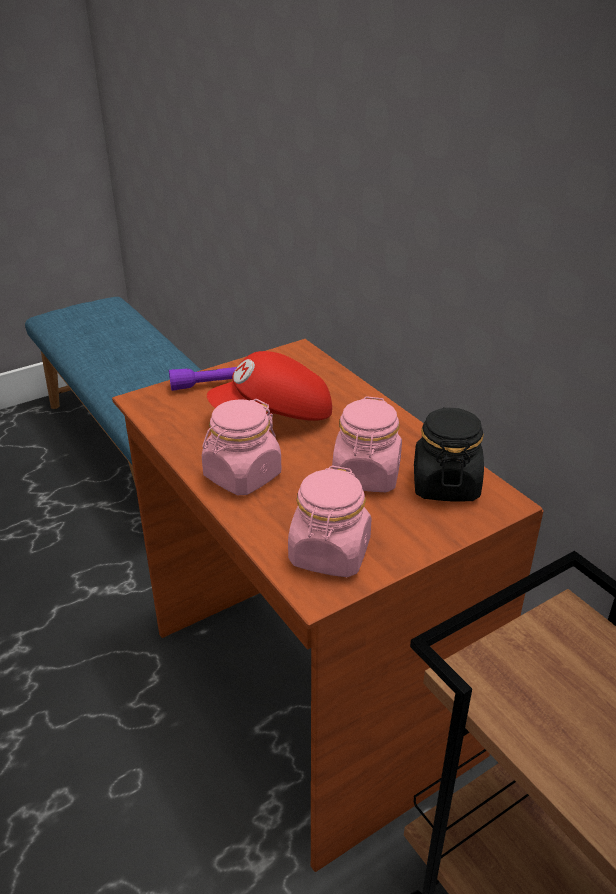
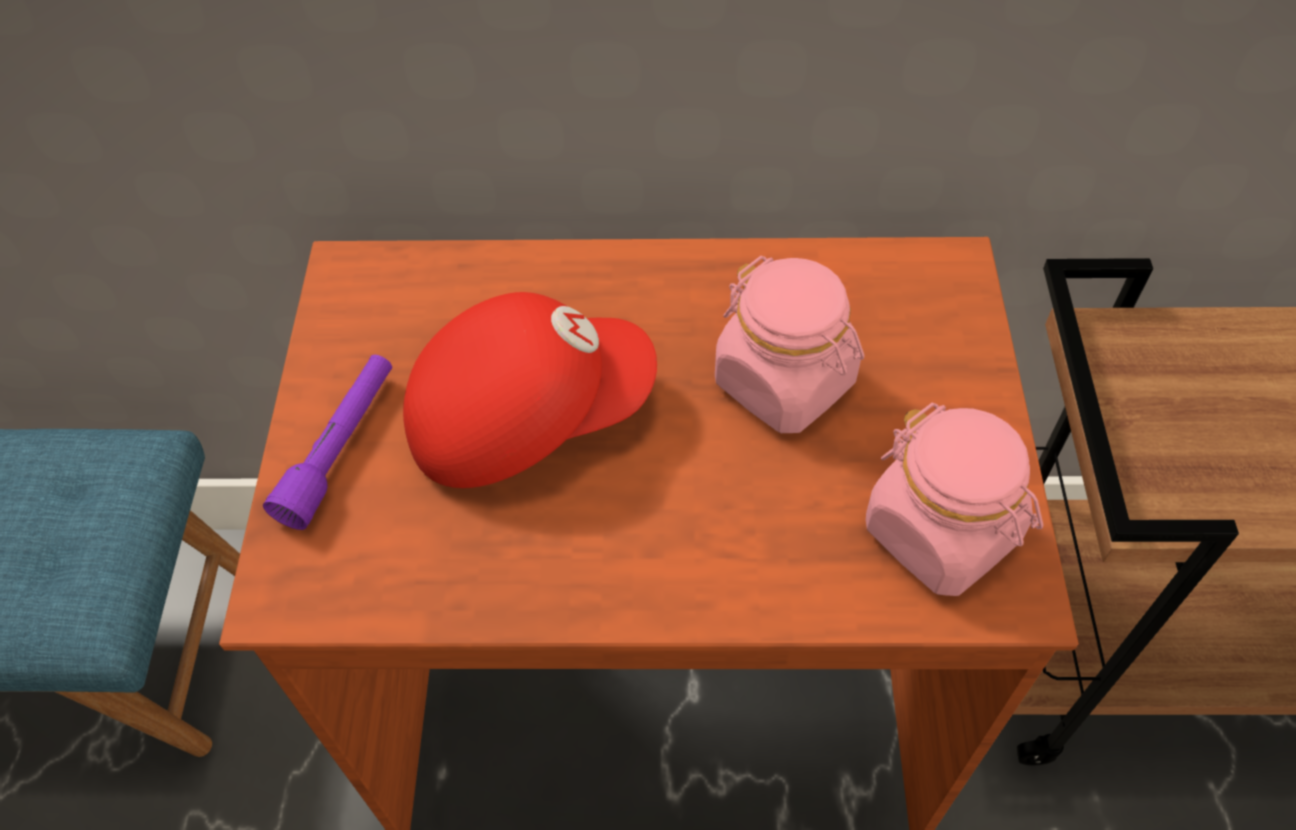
camera: 55 degrees left, 20 degrees up
(242, 476) = (664, 549): pink jar -> none
(274, 417) = (526, 415): red cap -> red cap turned 120 degrees counterclockwise
(445, 484) = (872, 304): black jar -> none

